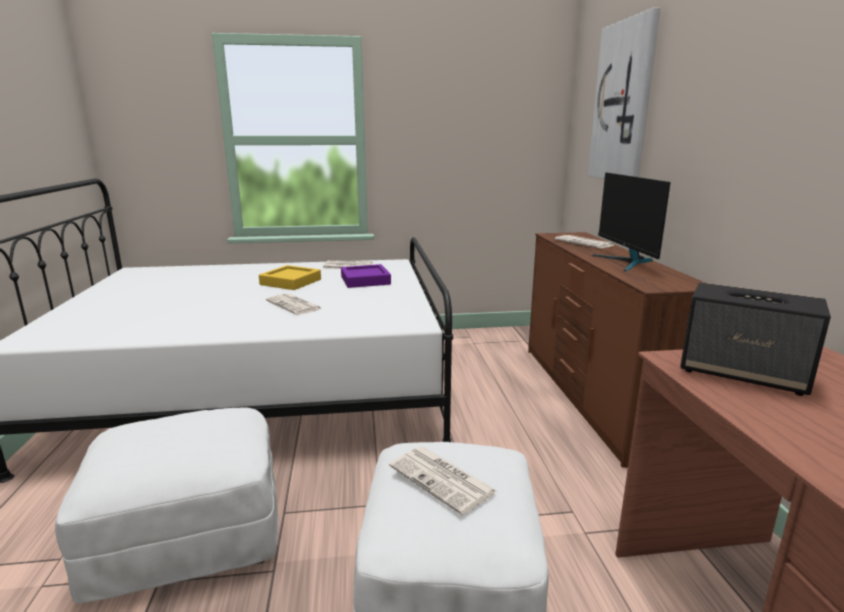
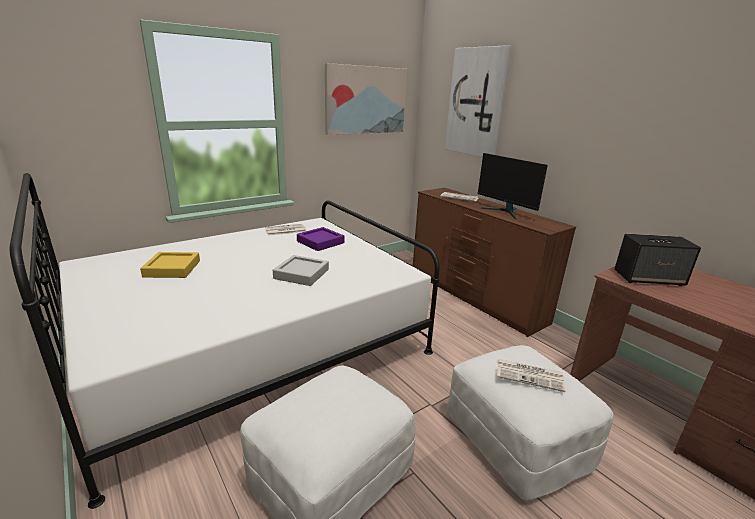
camera: 30 degrees left, 5 degrees up
(290, 282) = (263, 253): yellow tray -> yellow tray (172, 269)
(294, 305) = (301, 274): newspaper -> grey tray
(482, 112) = (365, 100): none -> picture

